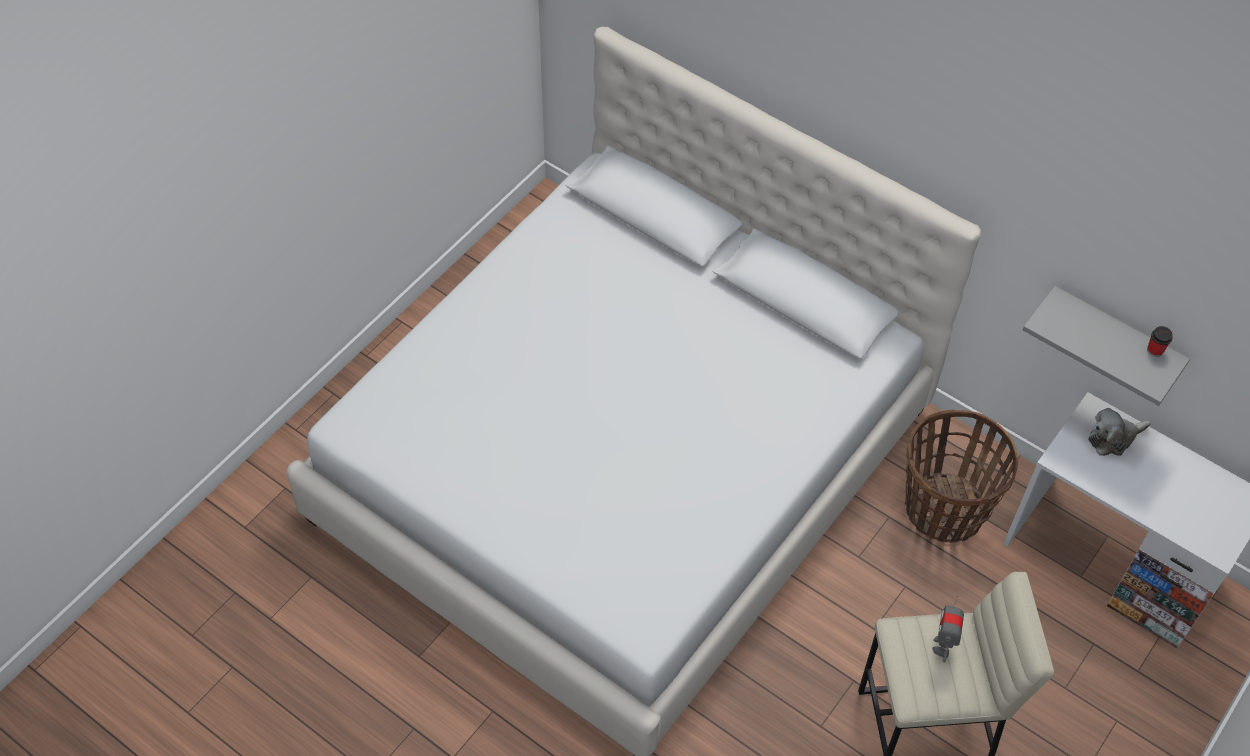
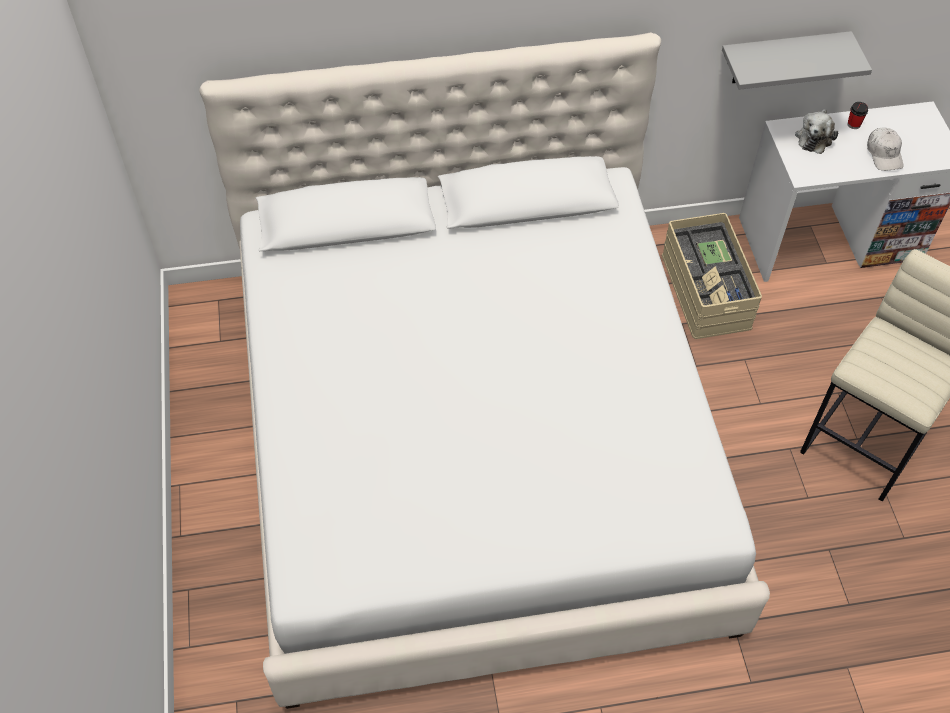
camera: 45 degrees left, 0 degrees up
(942, 646) = (894, 352): toy robot -> none
(943, 510) = (707, 290): basket -> beige storage box
(1155, 350) = (828, 41): cup -> cup (853, 124)
(1159, 501) = (884, 154): none -> white cap

